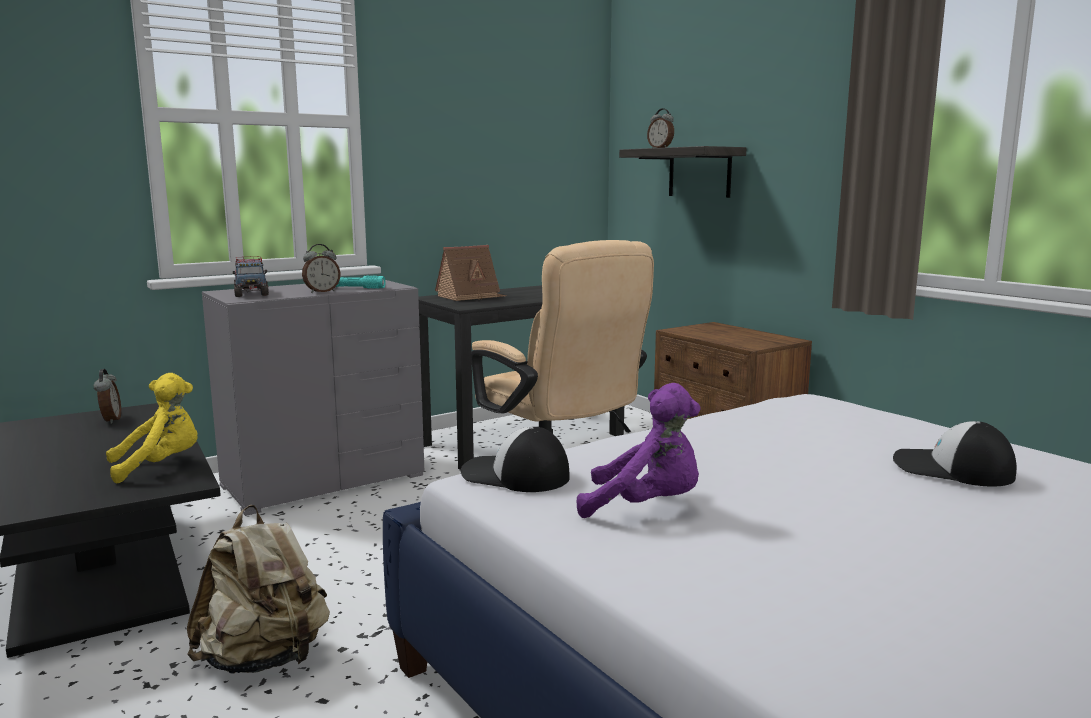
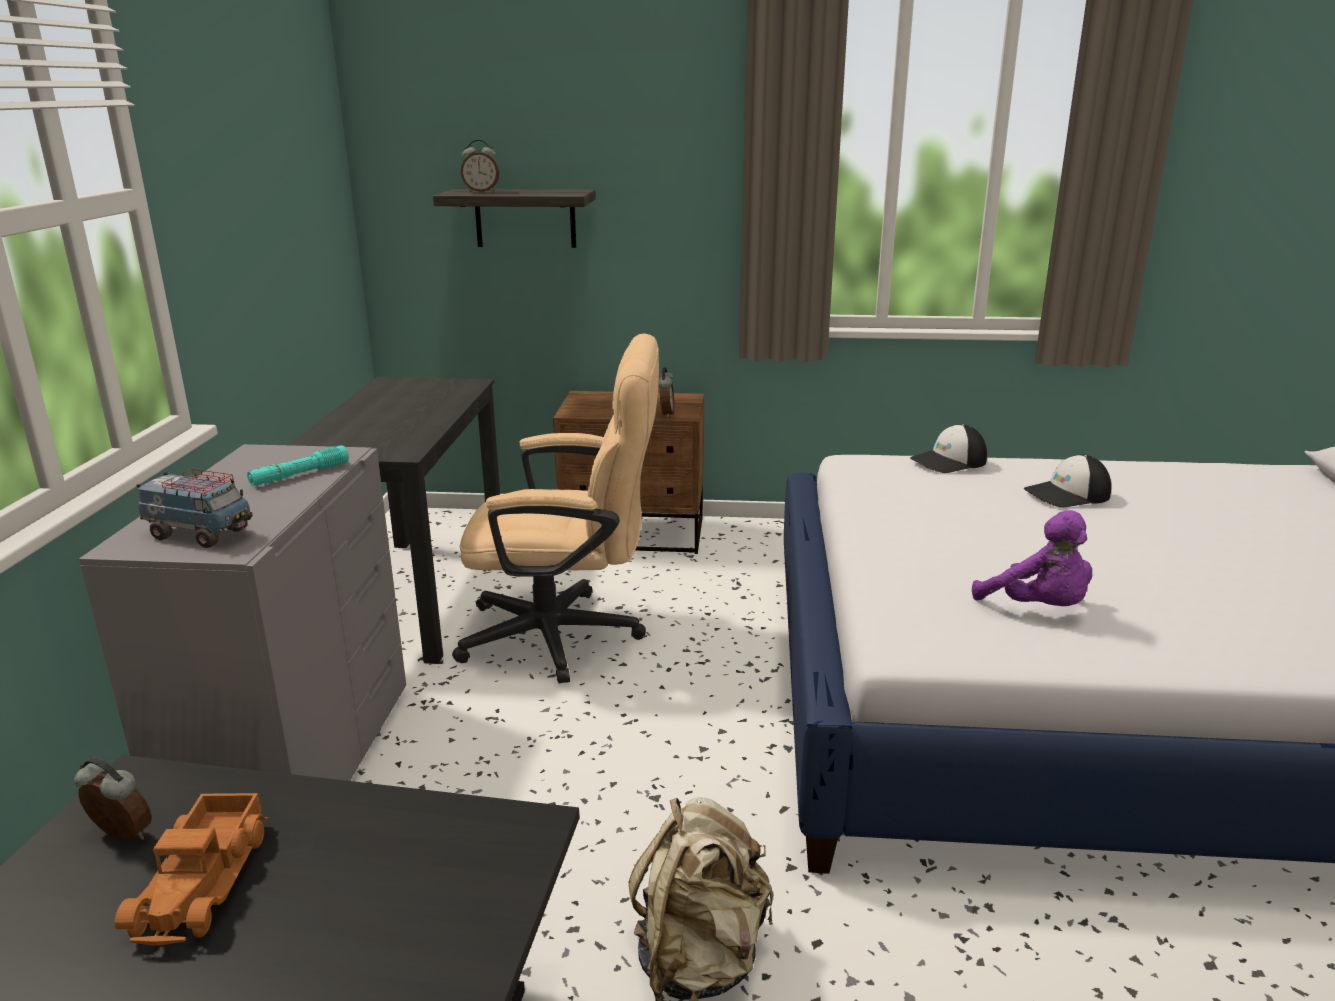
camera: 50 degrees left, 10 degrees up
(86, 442) = (205, 881): none -> toy truck
(160, 466) = (433, 834): yellow plush toy -> none
(322, 292) = (290, 495): alarm clock -> alarm clock (666, 414)
(470, 296) = (347, 434): toy house -> none
(514, 475) = (915, 629): cap -> cap (949, 461)
(646, 507) = (1038, 608): purple plush toy -> purple plush toy turned 90 degrees clockwise

